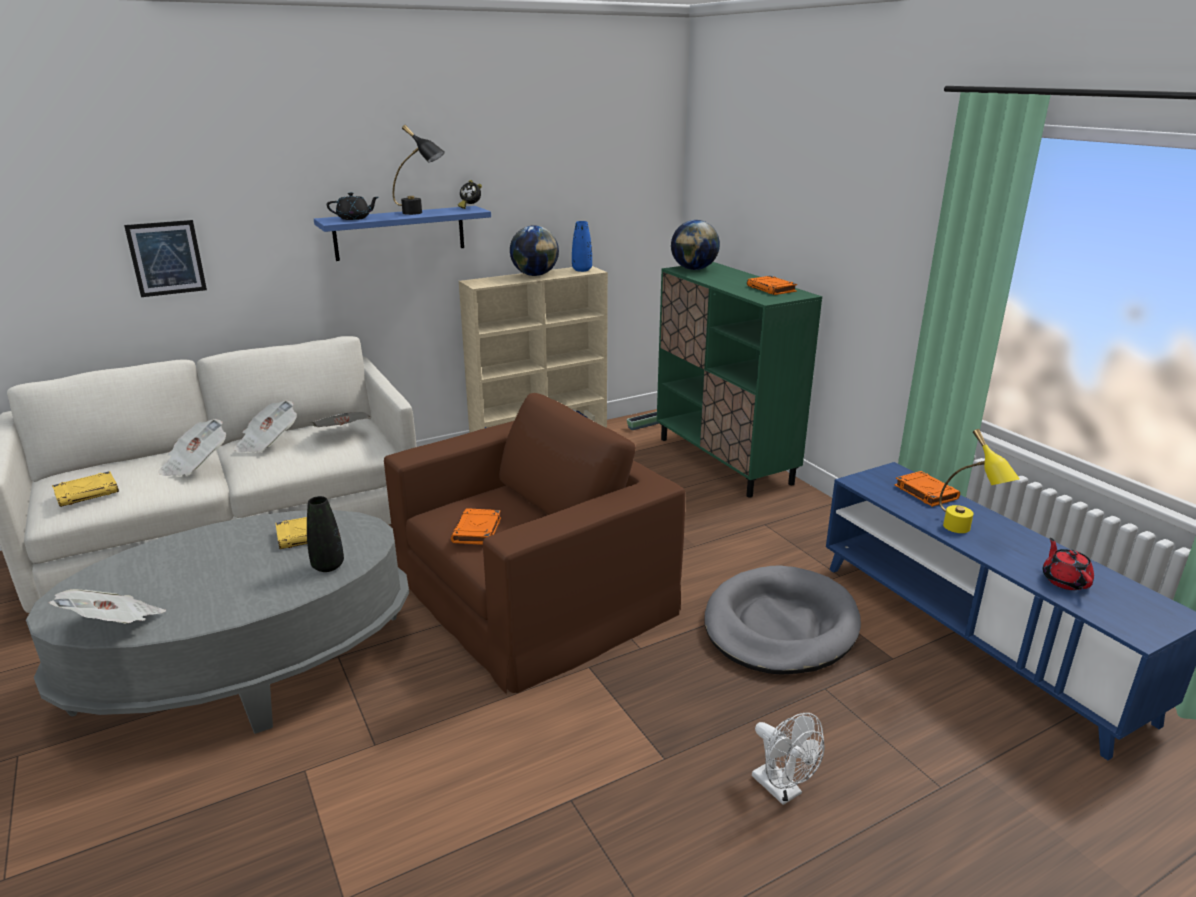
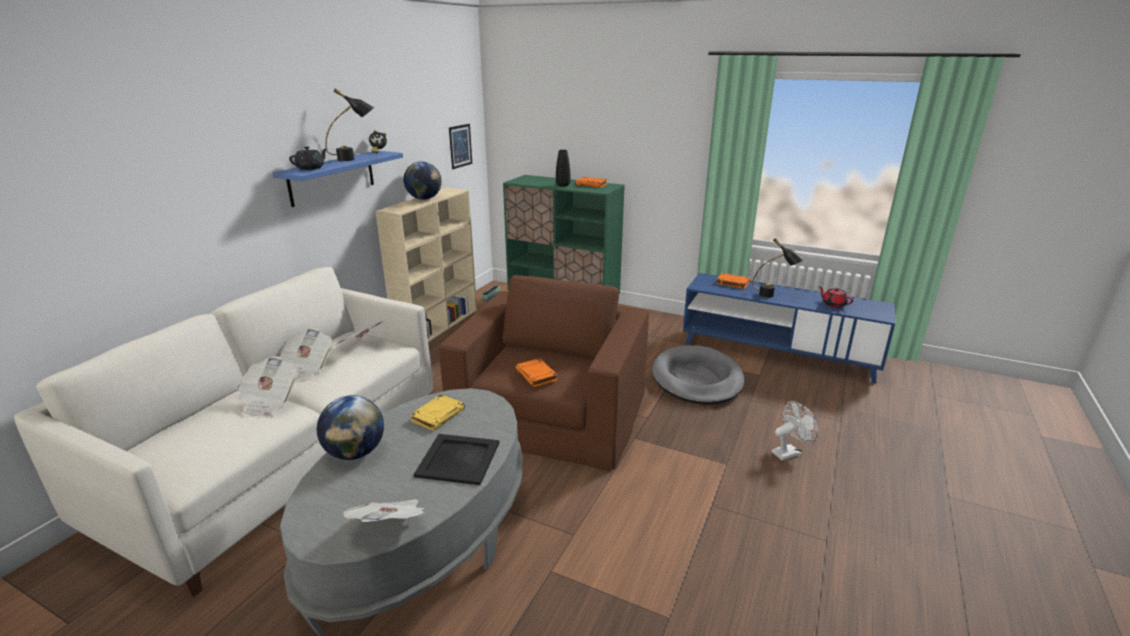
camera: 35 degrees left, 0 degrees up
(87, 493) = (197, 453): yellow book -> none
(166, 258) = (158, 224): picture -> picture (460, 146)
(254, 588) = (457, 459): none -> black tray
(328, 566) = (486, 427): black vase -> black vase (563, 185)
(582, 270) = (449, 191): blue vase -> none
(694, 269) = (524, 180): globe -> globe (355, 452)
(782, 790) = (789, 452): white fan -> white fan turned 45 degrees counterclockwise
(966, 533) = (773, 296): yellow table lamp -> black table lamp

